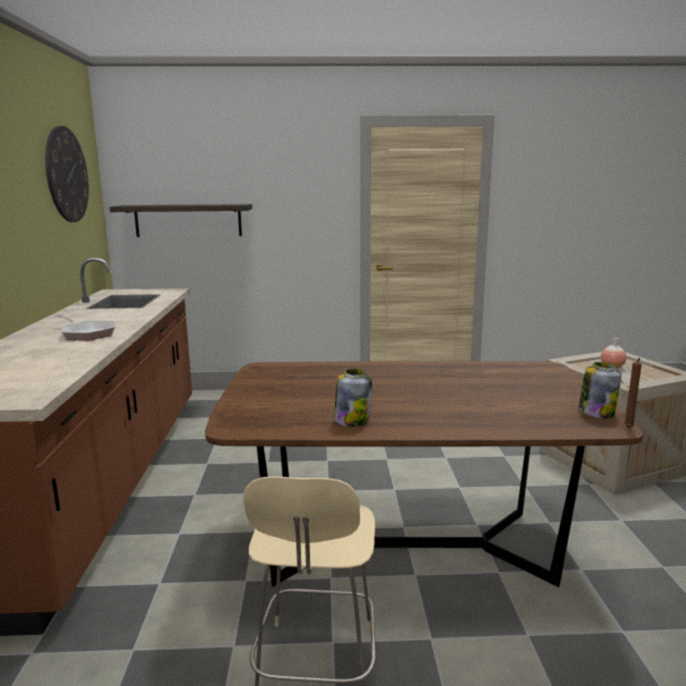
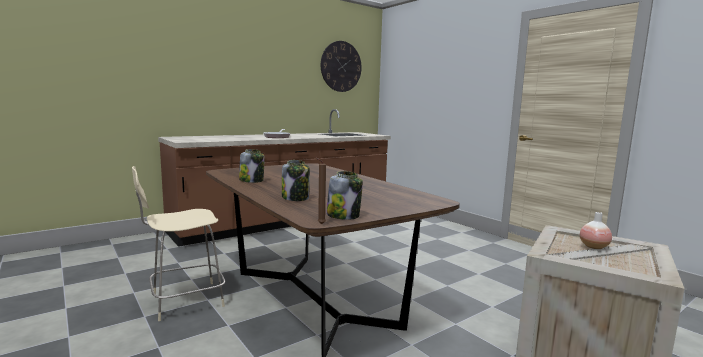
camera: 55 degrees right, 5 degrees down
(188, 220) = (412, 96): shelf -> none
(494, 416) = (296, 198): none -> jar

